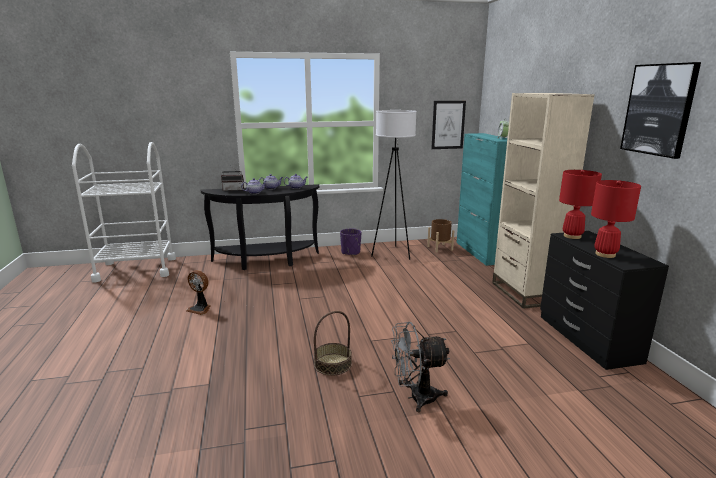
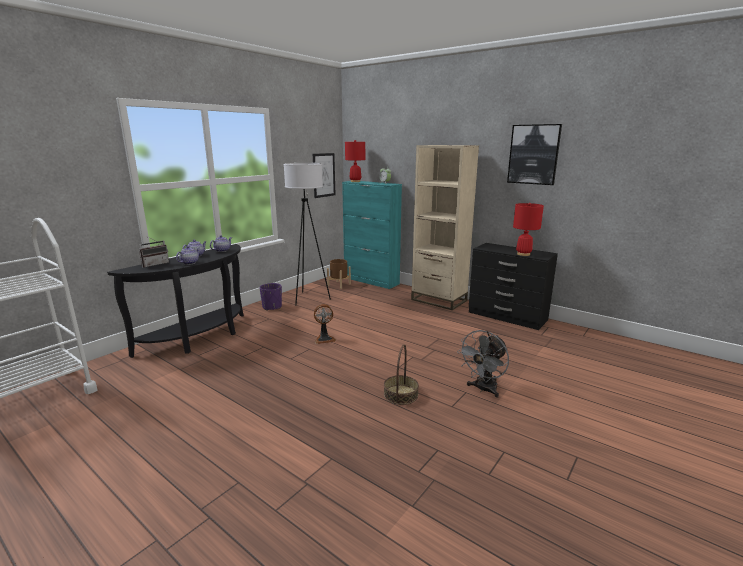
camera: 40 degrees left, 0 degrees up
(200, 309) = (204, 404): fan -> fan (324, 339)
(572, 236) = (487, 247): red table lamp -> red table lamp (355, 181)

